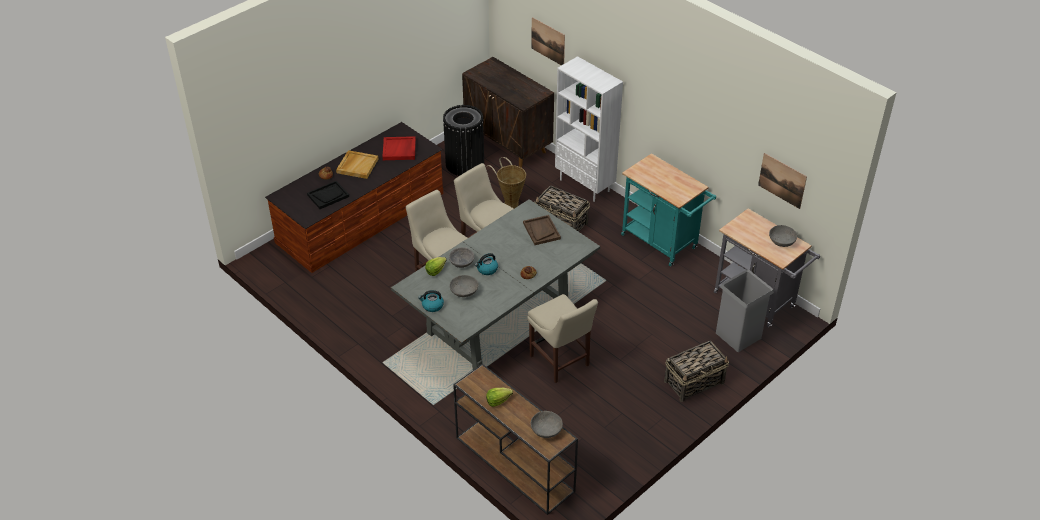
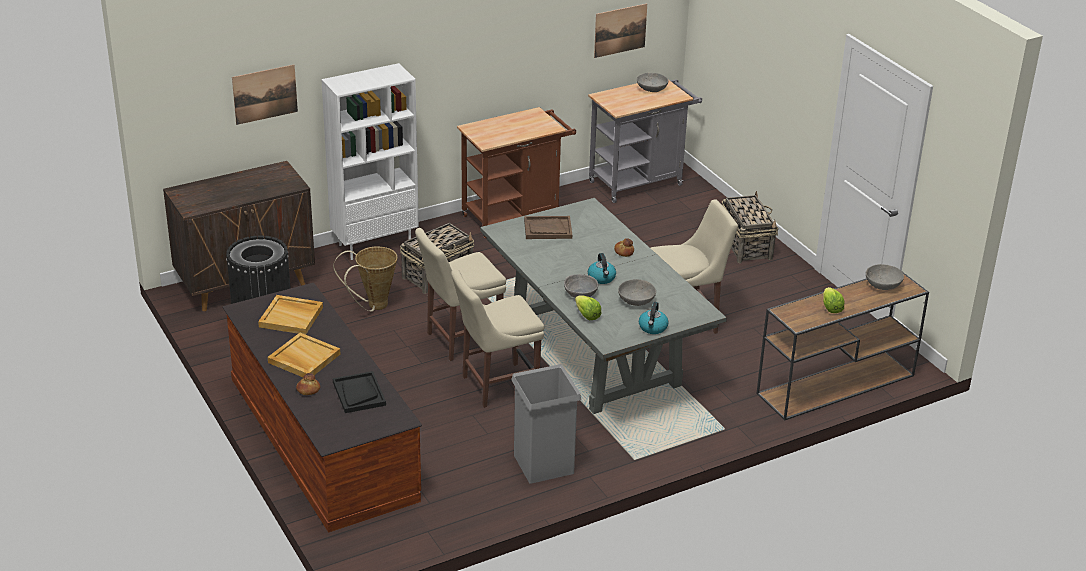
camera: 75 degrees left, 10 degrees down
(399, 150) = (291, 317): red tray -> beige tray
(663, 243) = (515, 215): turquoise cart -> brown cart
(738, 335) = (686, 204): grey trash can -> grey trash can (543, 463)

